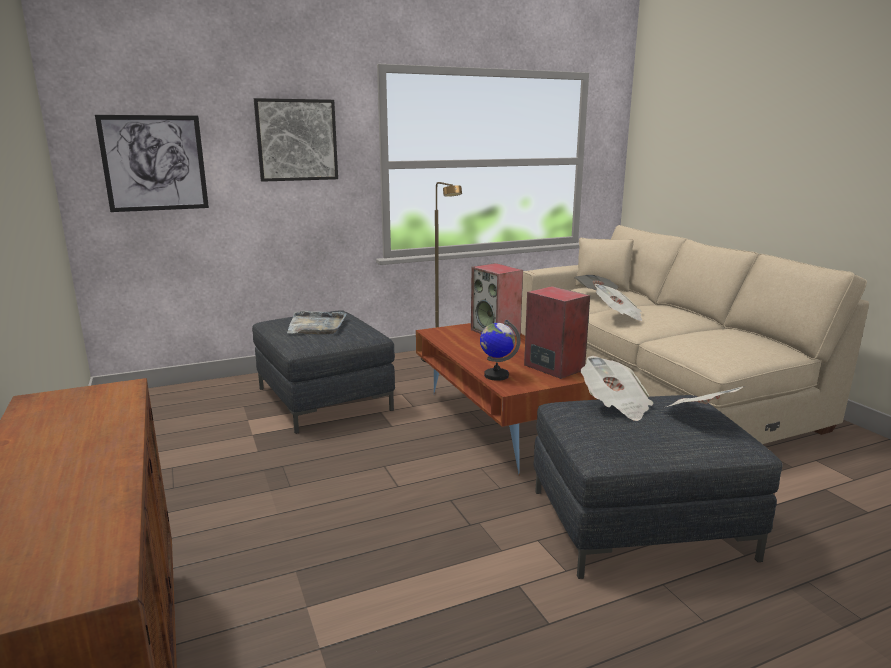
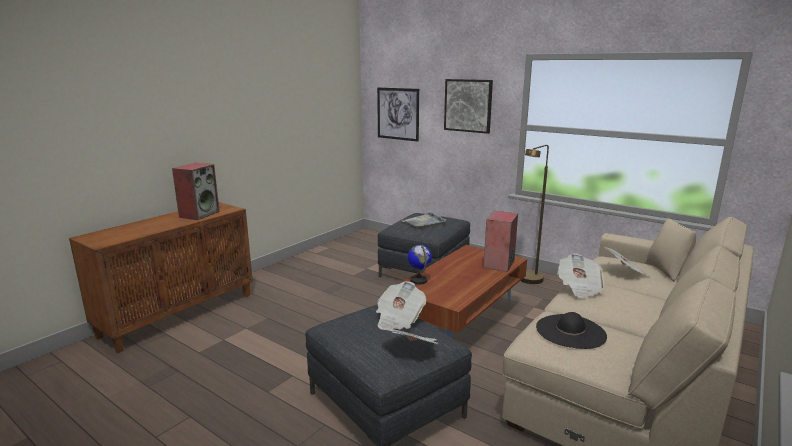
camera: 60 degrees right, 0 degrees up
(552, 367) = (456, 293): speaker -> speaker (199, 214)
(708, 342) = (570, 331): none -> black hat

